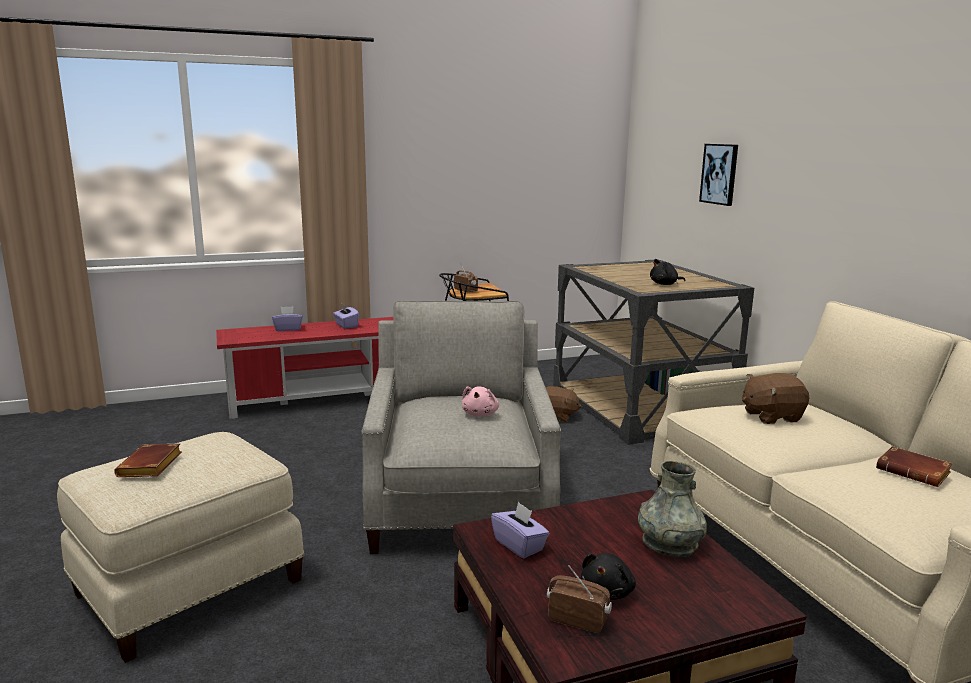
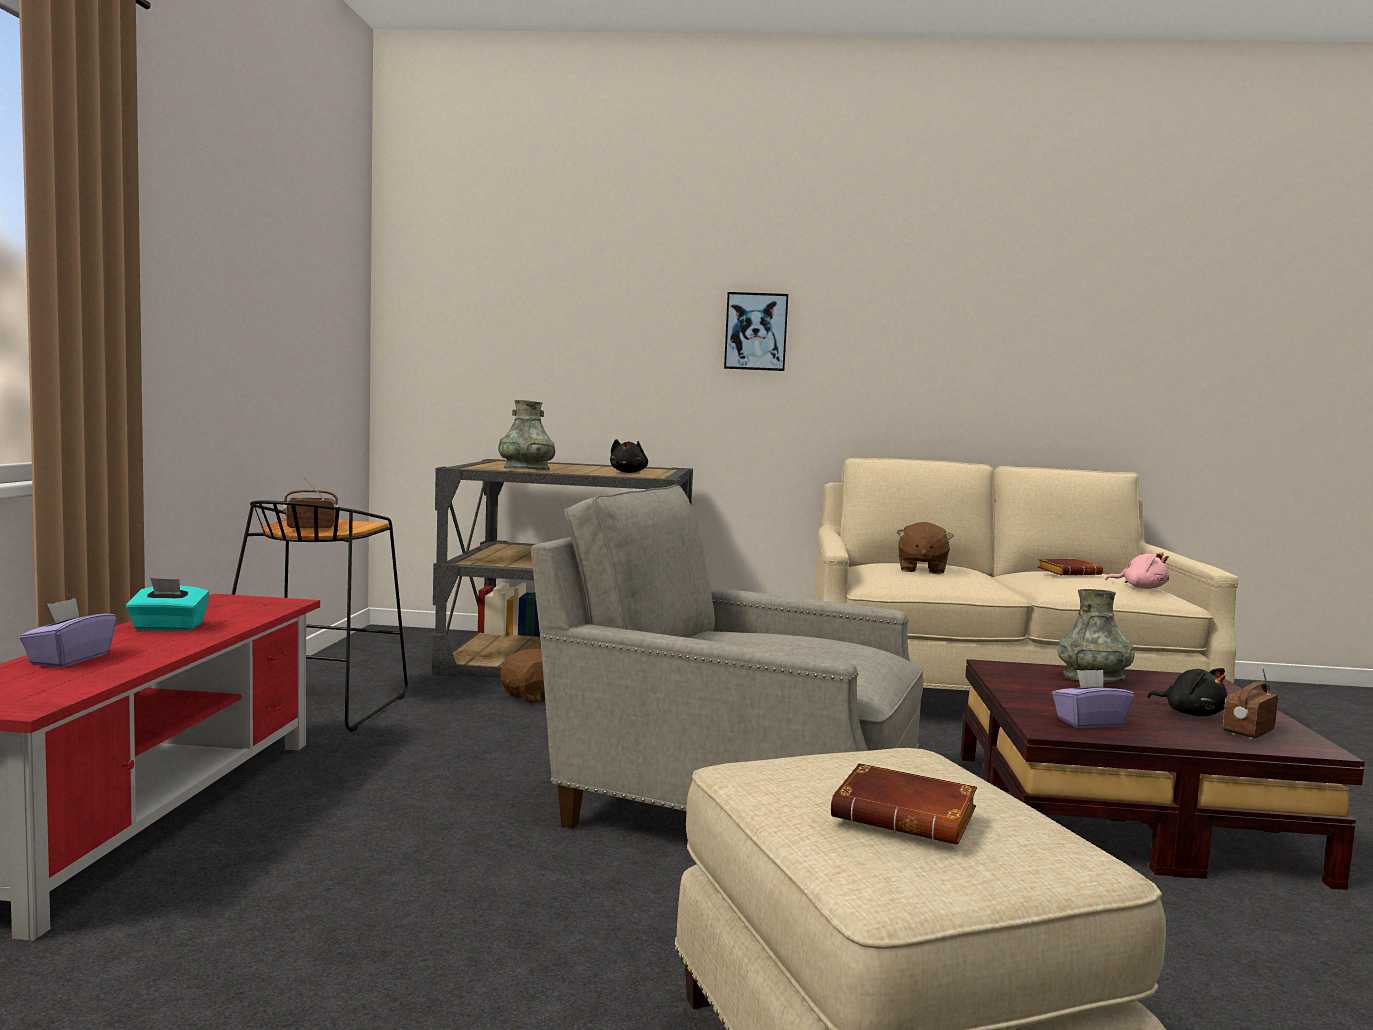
camera: 65 degrees left, 10 degrees down
(346, 325) = (168, 627): purple tissue box -> turquoise tissue box
(480, 414) = (789, 639): pink plush toy -> pink plush toy (1141, 588)
(599, 273) = (526, 470): none -> grey vase
(719, 174) = (598, 336): picture -> picture (756, 331)

